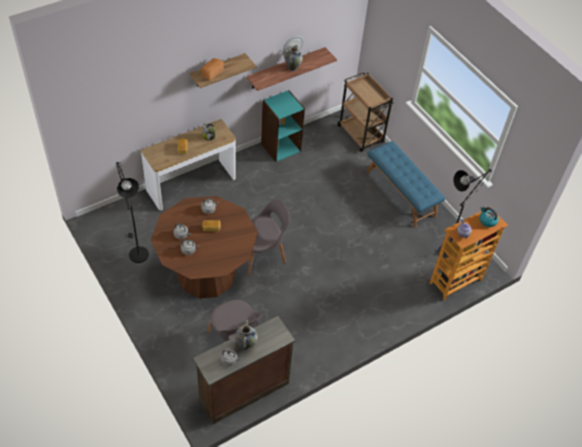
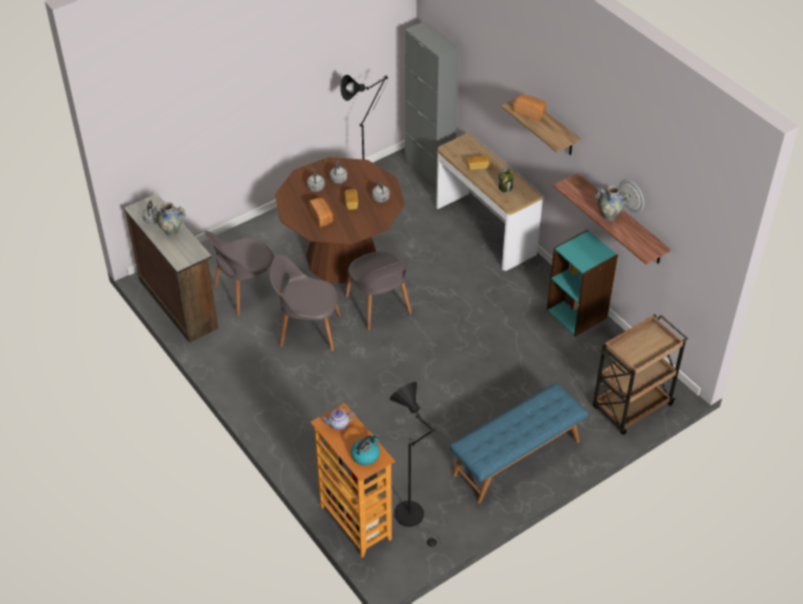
camera: 90 degrees right, 5 degrees down
(117, 210) = (429, 172): none -> grey cabinet
(225, 248) = (322, 217): none -> bread
(282, 300) = (308, 330): none -> grey chair

